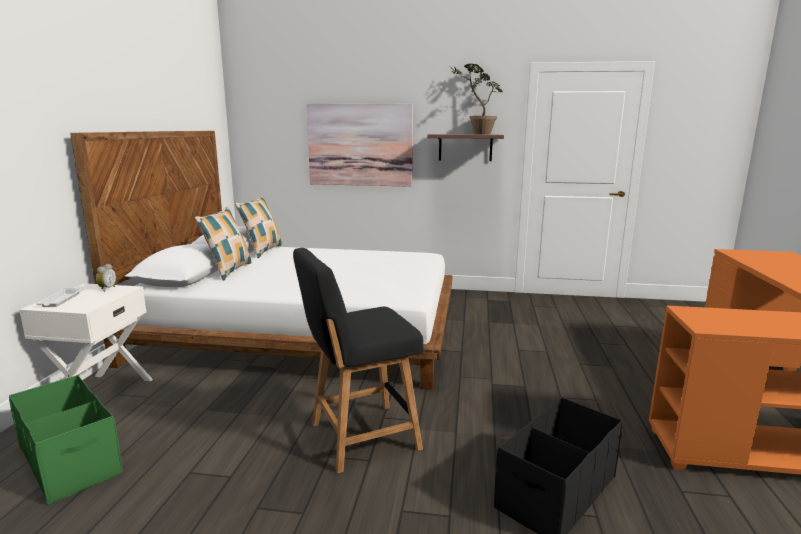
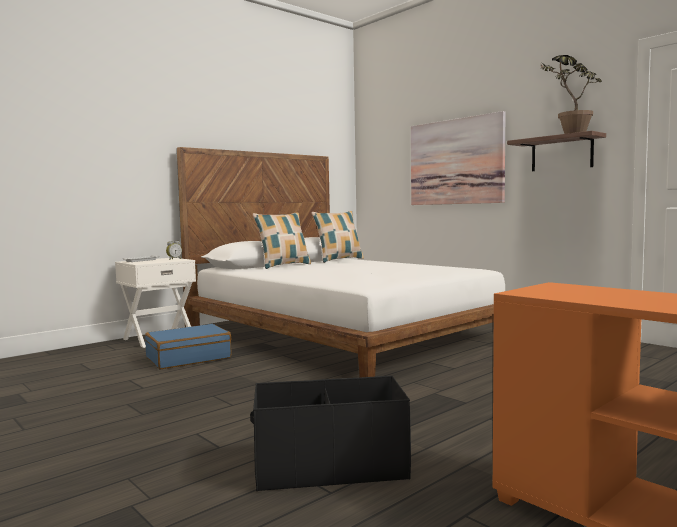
camera: 40 degrees right, 10 degrees down
(70, 460) = (93, 360): green storage box -> none
(202, 412) = (188, 358): none -> blue suitcase
(359, 437) = (251, 393): black chair -> none

